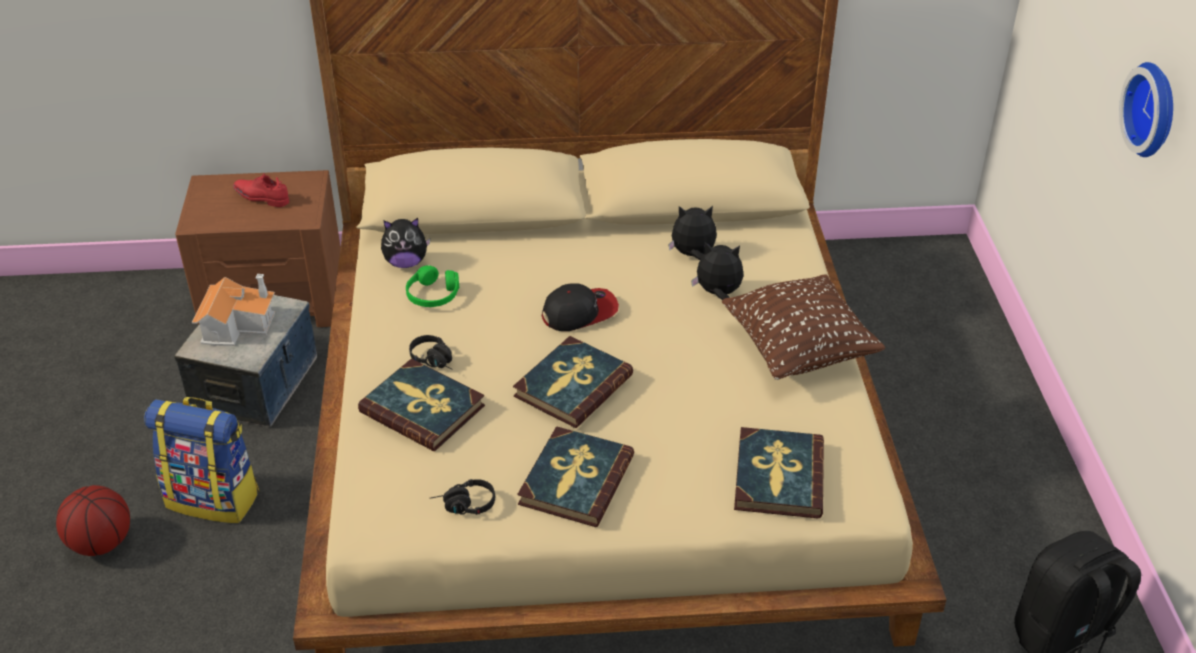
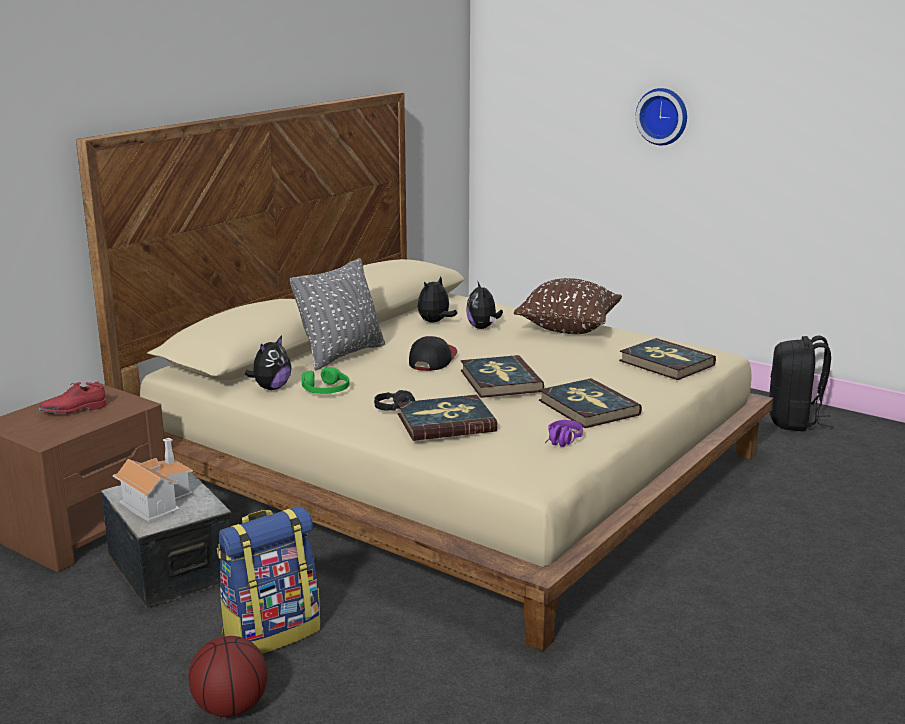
camera: 50 degrees left, 20 degrees down
(463, 506) = (561, 442): black headphones -> purple headphones
(531, 252) = (341, 354): none -> grey pillow
(718, 293) = (483, 327): plush toy -> plush toy turned 60 degrees counterclockwise

